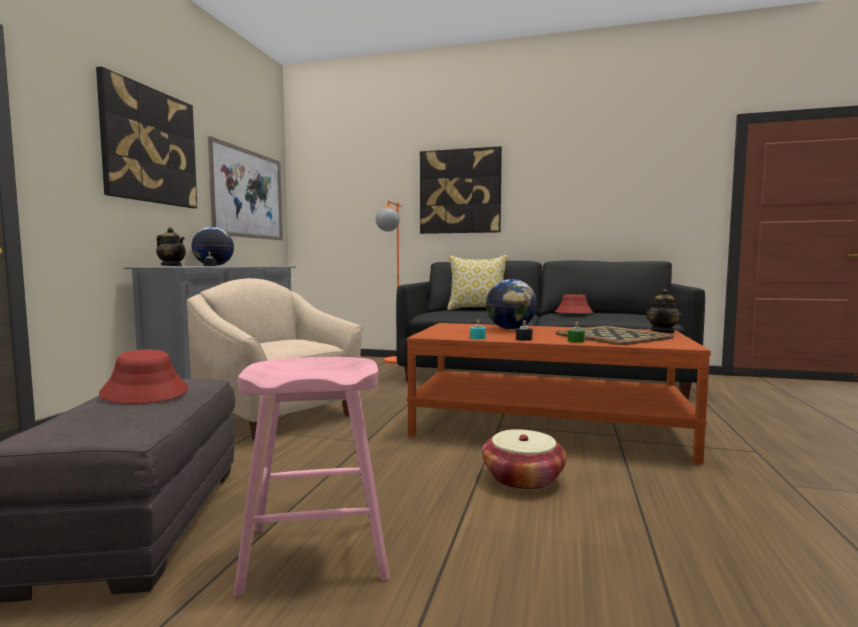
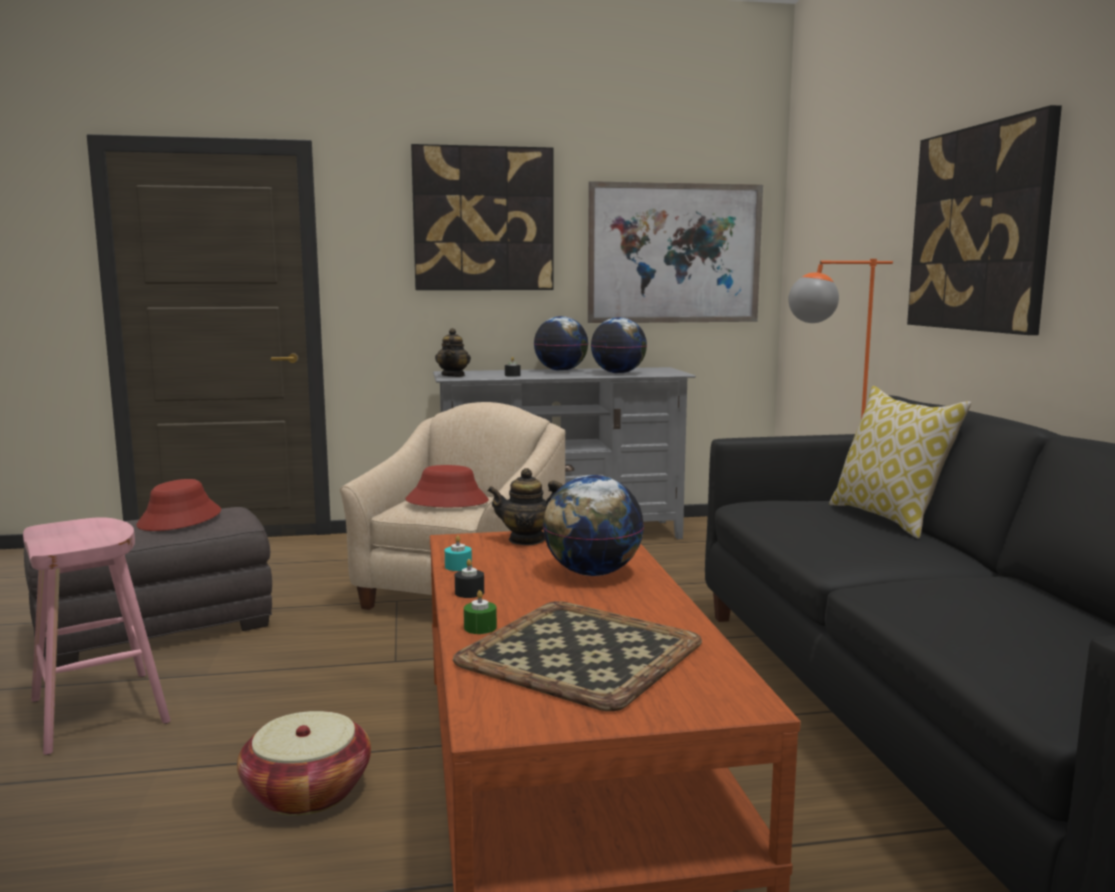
camera: 65 degrees right, 5 degrees up
(256, 265) = (618, 373): none -> globe
(573, 313) = (971, 594): red hat -> red hat (447, 501)
(663, 331) = (733, 702): teapot -> teapot (527, 540)

